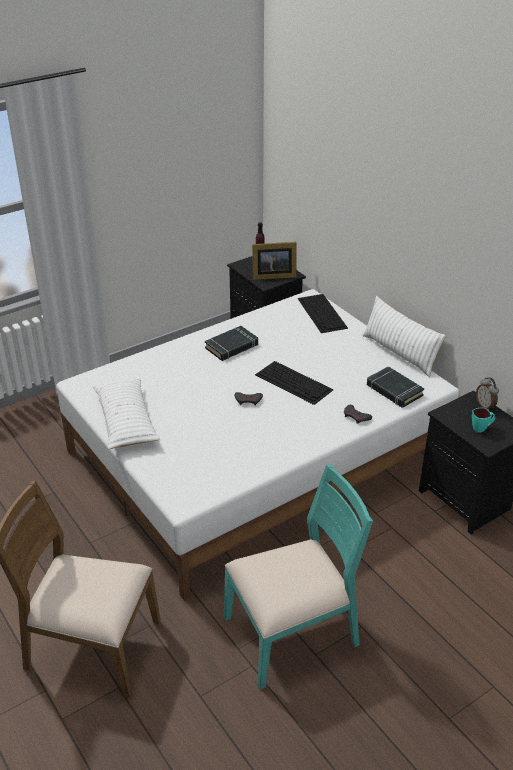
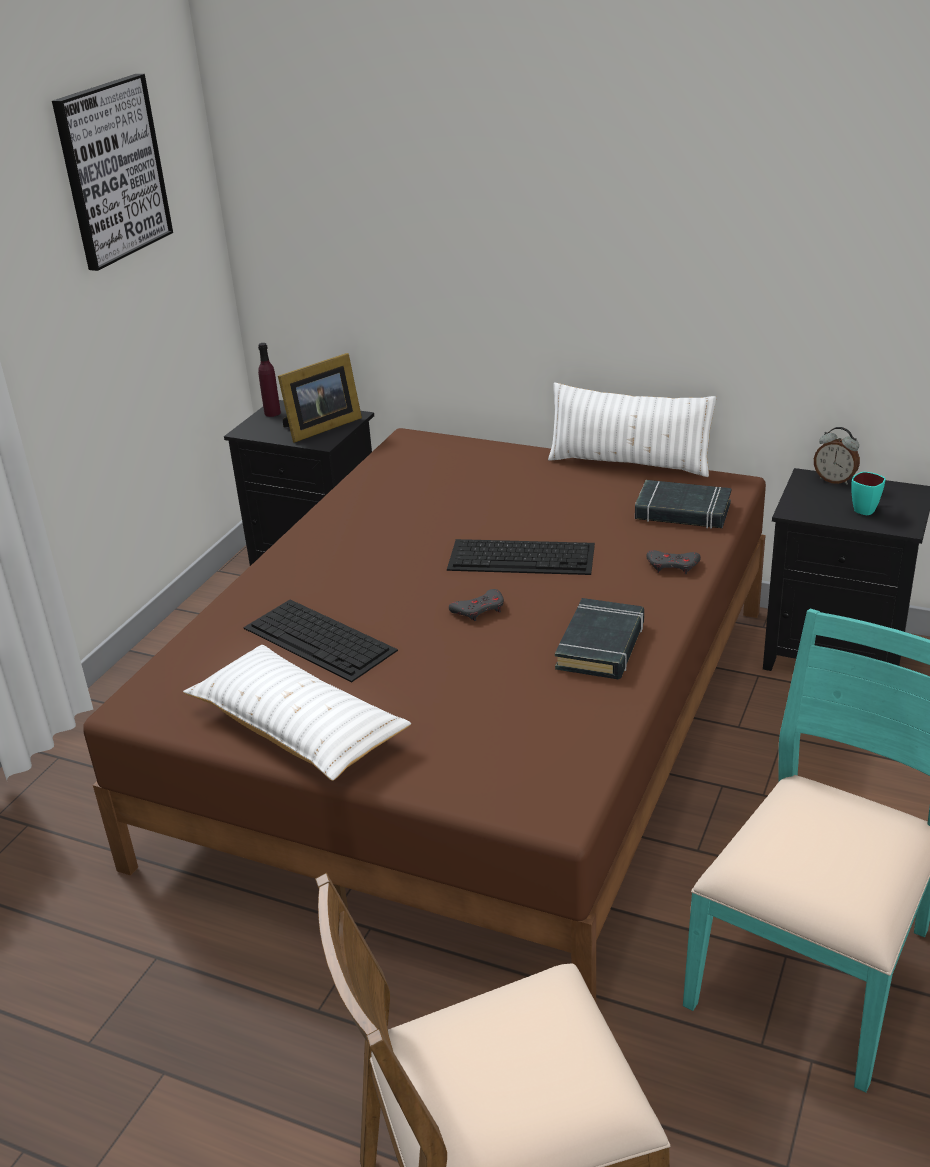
camera: 30 degrees left, 5 degrees down
(189, 125) = (112, 171): none -> picture
(232, 347) = (360, 546): black book -> black book (601, 645)
(257, 456) = (476, 727): white bed -> brown bed
(322, 313) = (453, 453): keyboard -> keyboard (321, 639)

